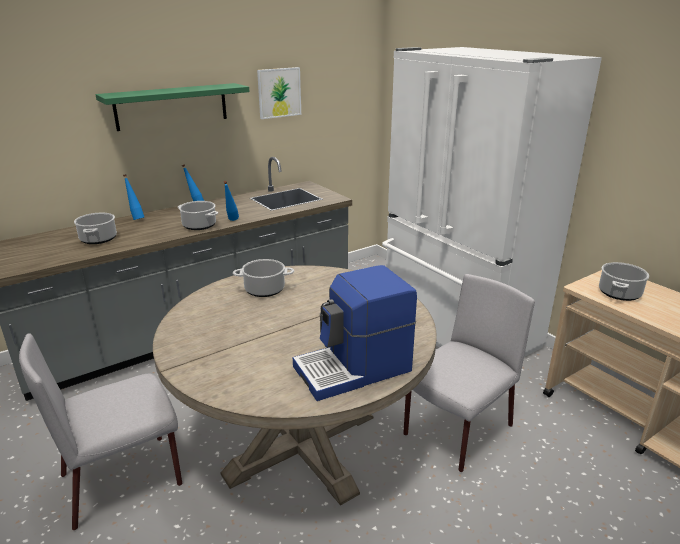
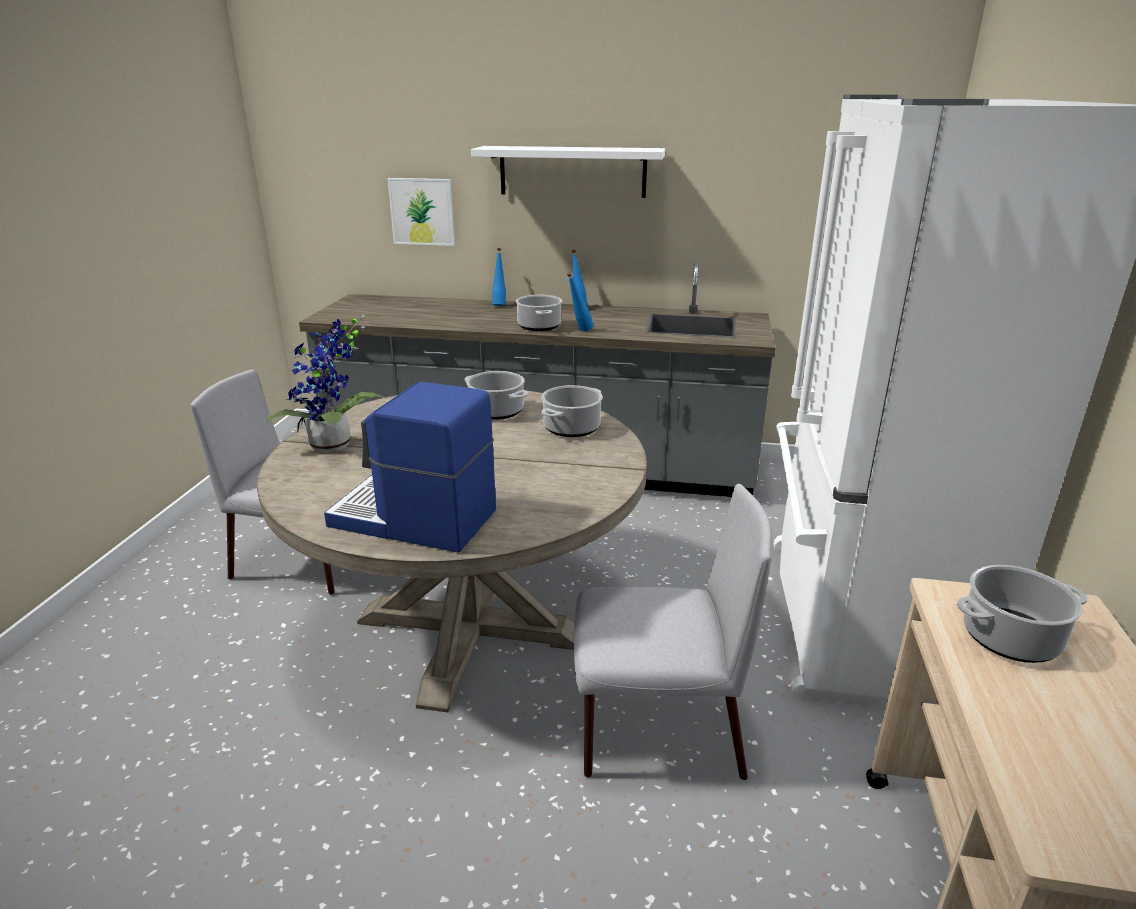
camera: 45 degrees right, 0 degrees up
(98, 239) = (434, 313): cooking pot -> cooking pot (572, 428)
(172, 106) = (572, 171): green shelf -> white shelf
(210, 357) = (334, 447): none -> potted plant
(279, 92) = (736, 169): picture -> picture (422, 211)

